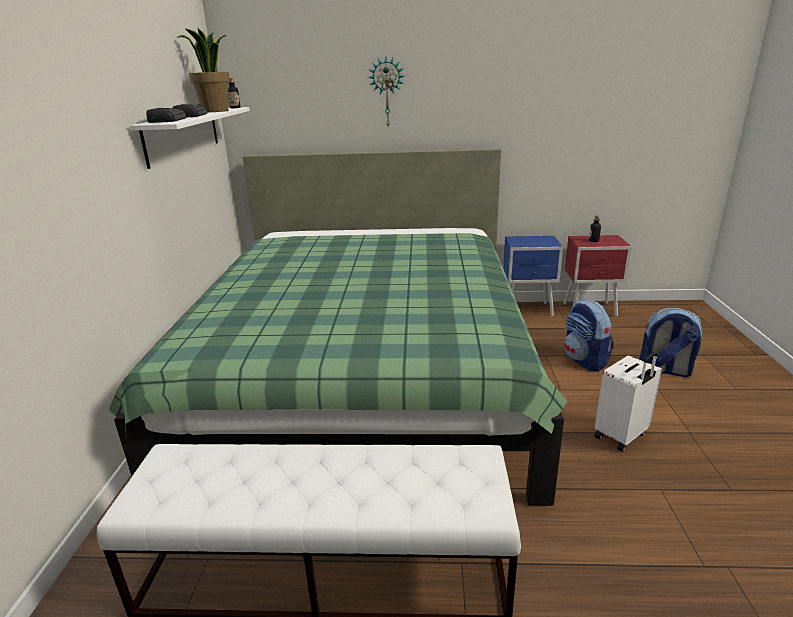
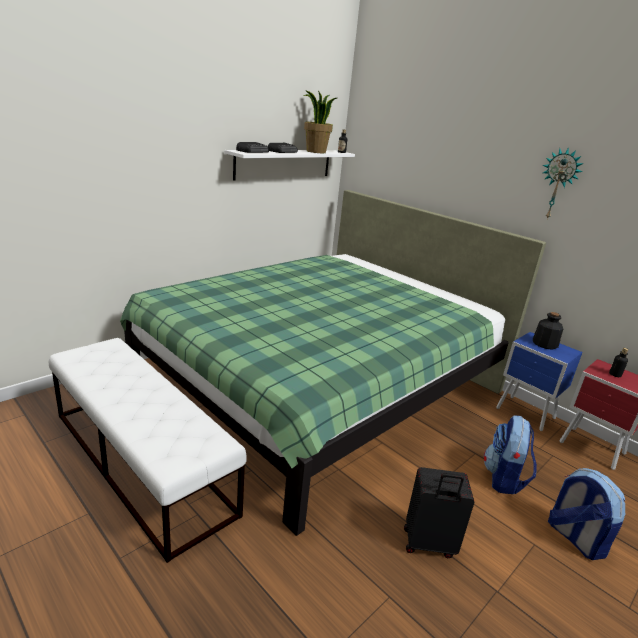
camera: 40 degrees right, 0 degrees up
(387, 92) = (458, 164): wall clock -> wall clock (558, 184)
(528, 240) = (544, 344): none -> bottle
(621, 436) = (428, 544): white suitcase -> black suitcase

